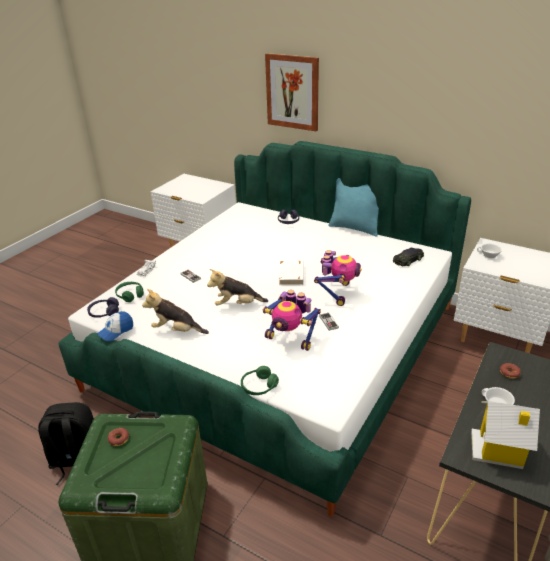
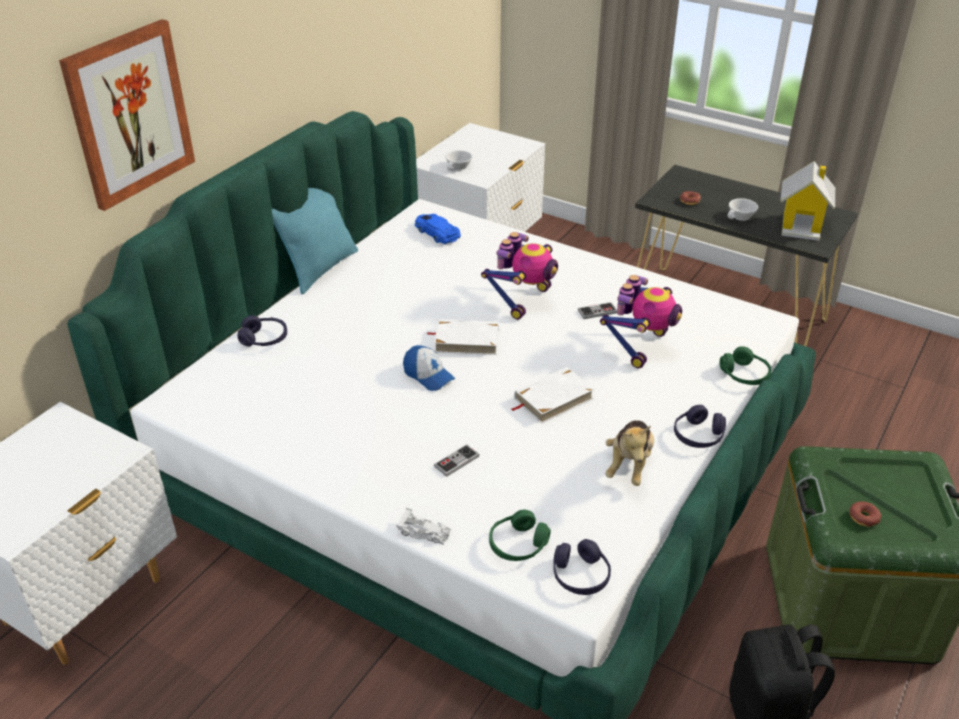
camera: 90 degrees left, 5 degrees up
(116, 331) = (646, 540): cap -> cap (428, 375)
(197, 359) = (698, 435): none -> purple headphones
(237, 304) = (553, 398): plush toy -> white book
(337, 293) = (523, 300): toy robot -> toy robot turned 105 degrees clockwise
(408, 259) = (436, 232): black toy car -> blue toy car

